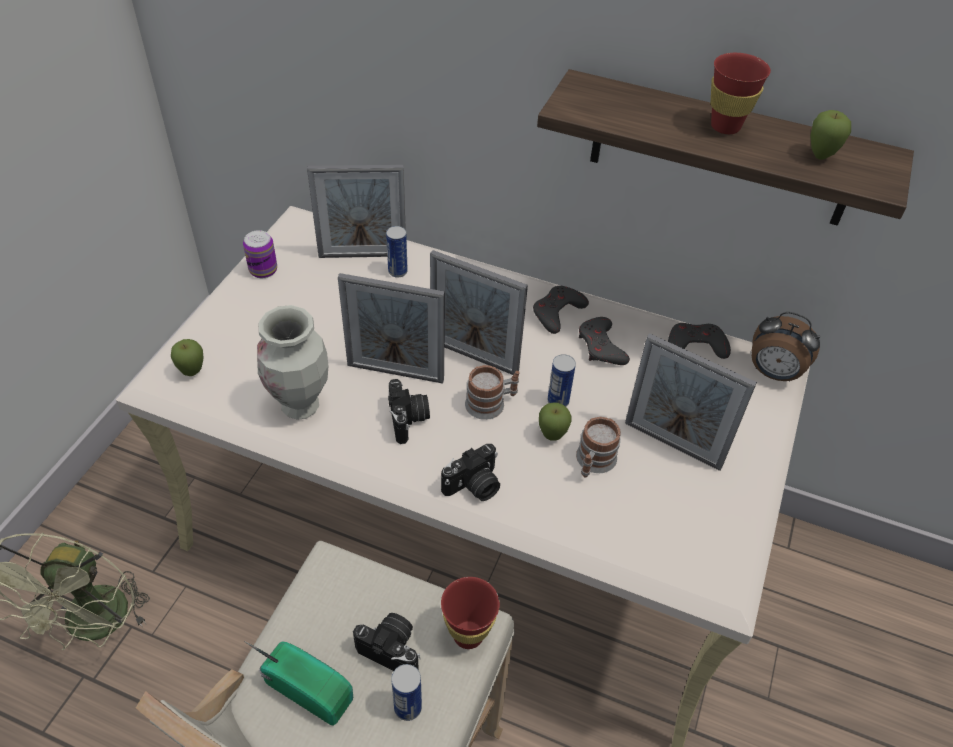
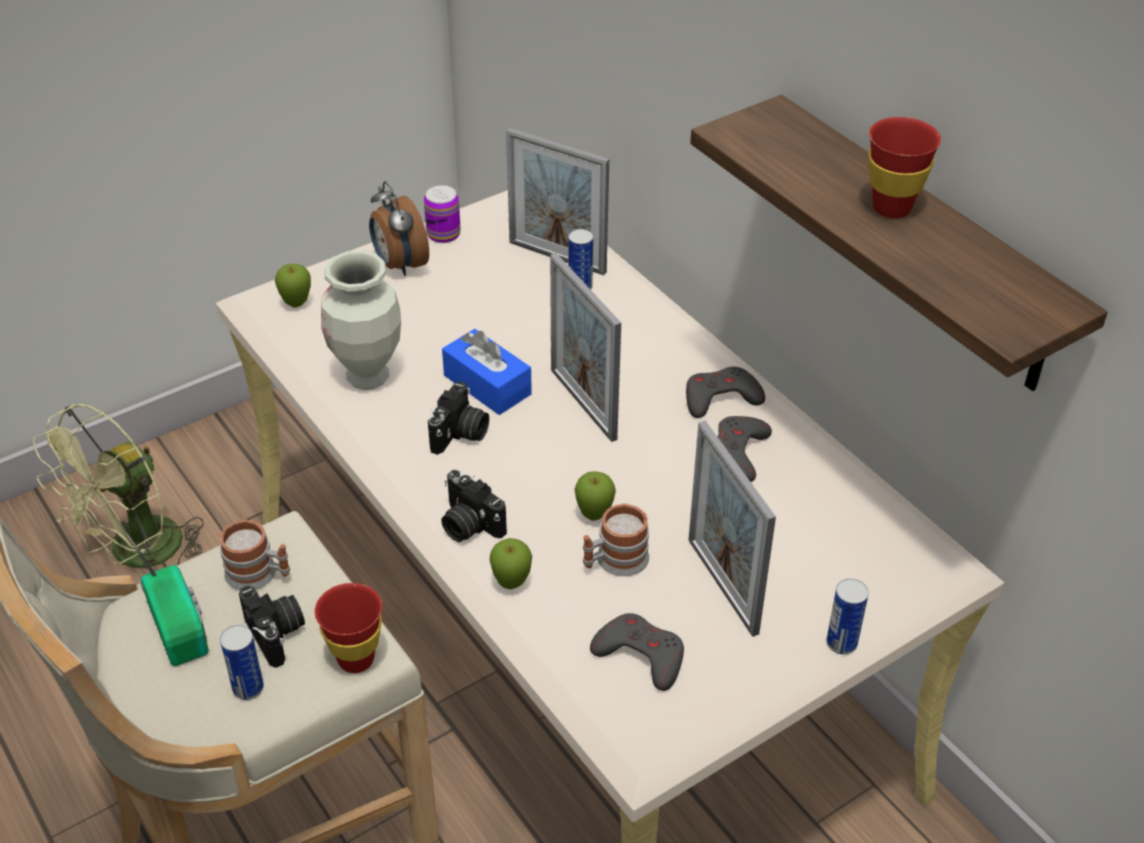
camera: 35 degrees right, 5 degrees down
(395, 372) = (487, 385): picture frame -> blue tissue box
(474, 486) = (468, 525): camera -> camera turned 45 degrees clockwise
(491, 403) = (559, 456): mug -> mug (259, 574)
(558, 401) = (634, 485): can -> can (841, 643)
(695, 345) = (856, 500): grey game controller -> grey game controller (640, 655)
(773, 373) = (926, 571): alarm clock -> alarm clock (399, 264)
(820, 156) = (971, 275): apple -> apple (511, 584)

